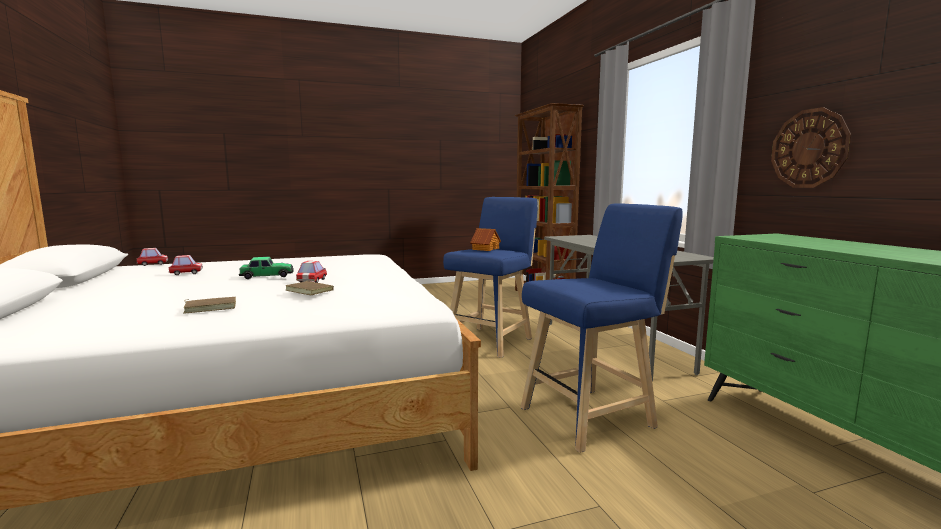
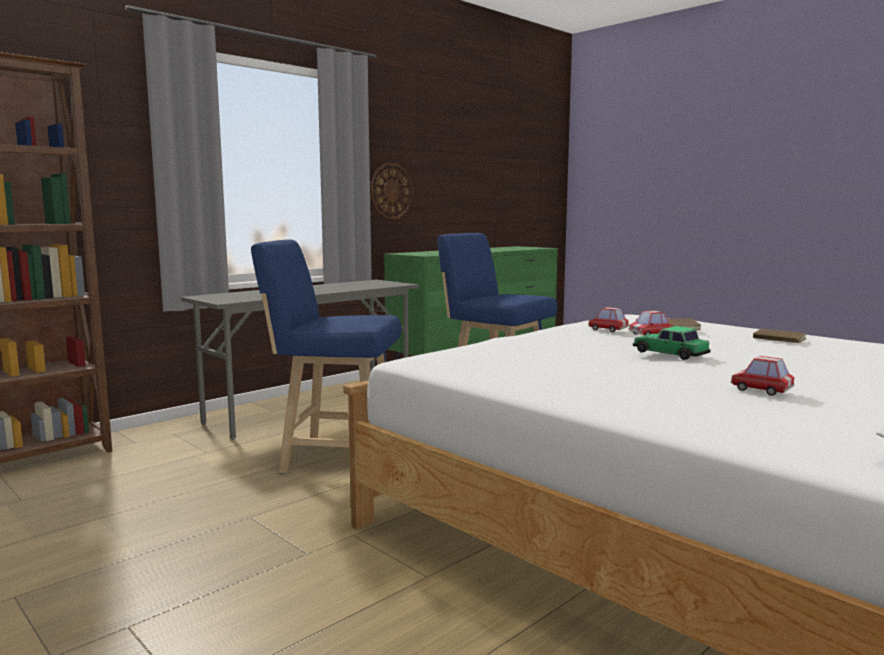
camera: 115 degrees left, 0 degrees up
(153, 264) = (810, 442): toy car -> toy car (608, 329)
(485, 249) = (346, 317): toy house -> none

